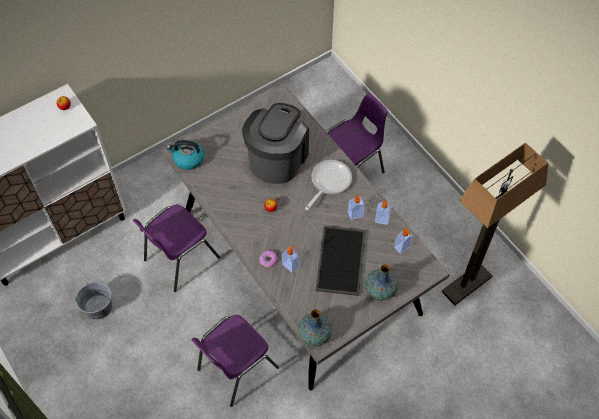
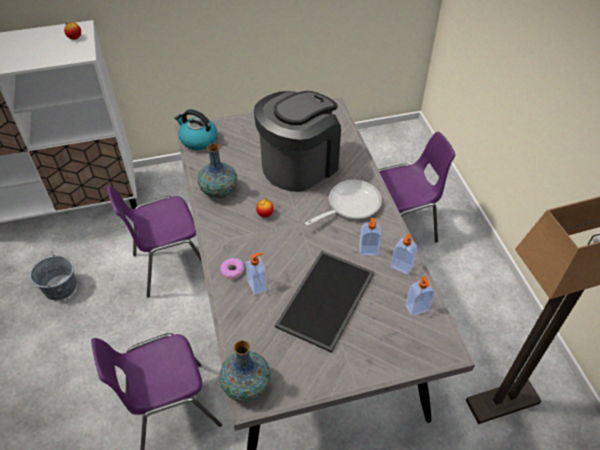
camera: 20 degrees right, 10 degrees down
(380, 290) = (364, 355): vase -> vase (219, 191)

